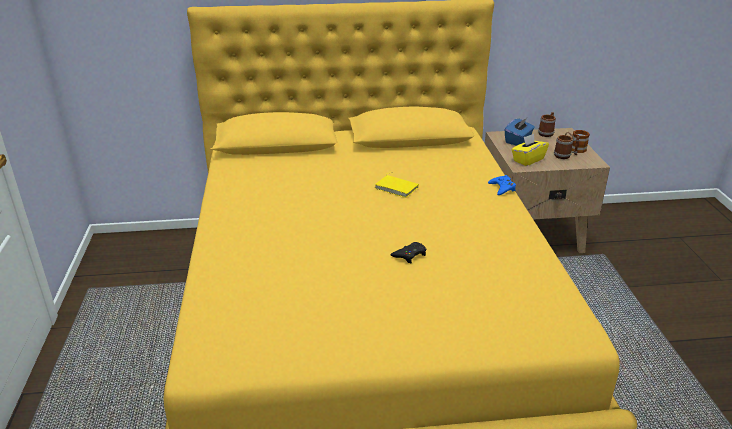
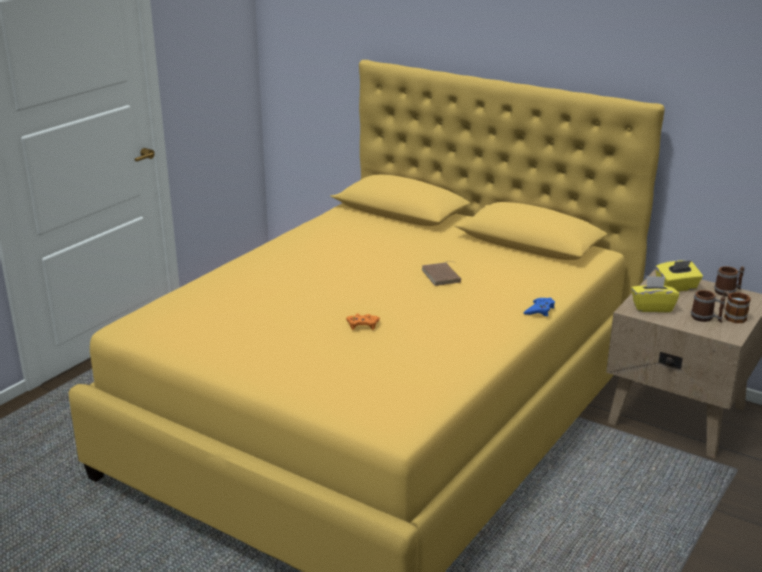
camera: 40 degrees right, 5 degrees down
(397, 187) = (442, 276): yellow book -> brown book
(409, 255) = (362, 325): black game controller -> orange game controller
(518, 140) = (677, 287): blue tissue box -> yellow tissue box

